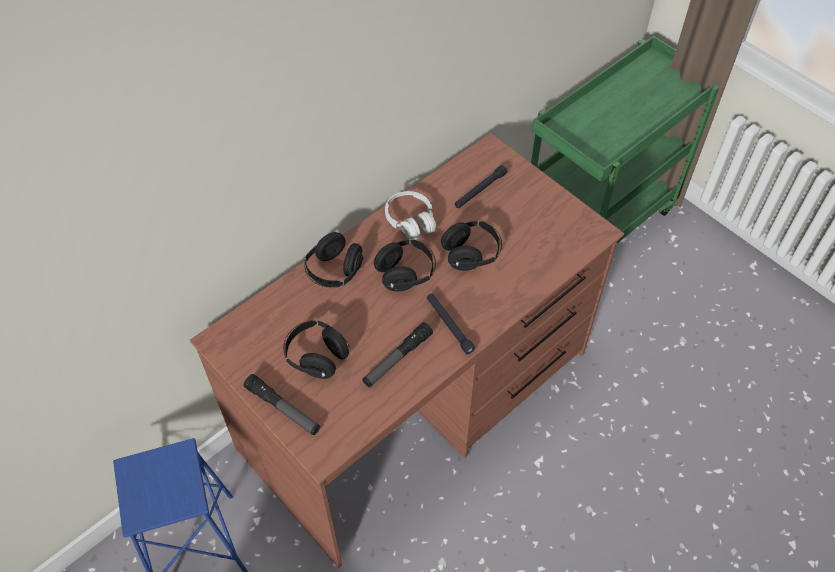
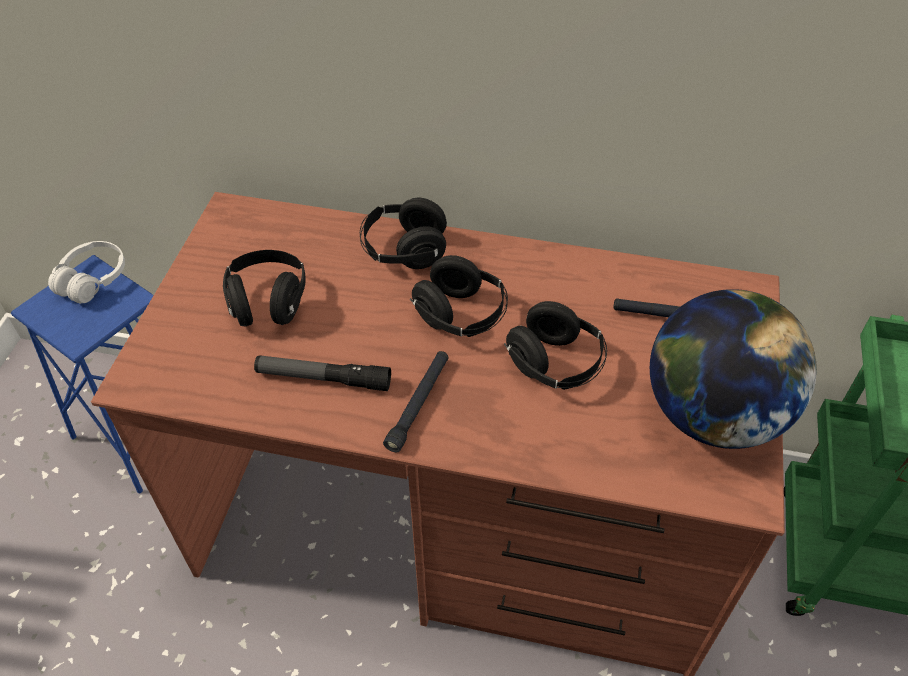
camera: 55 degrees right, 5 degrees down
(283, 408) = (175, 312): flashlight -> none
(410, 221) = (546, 276): white headphones -> white headphones (93, 279)
(548, 214) = (712, 414): none -> globe

